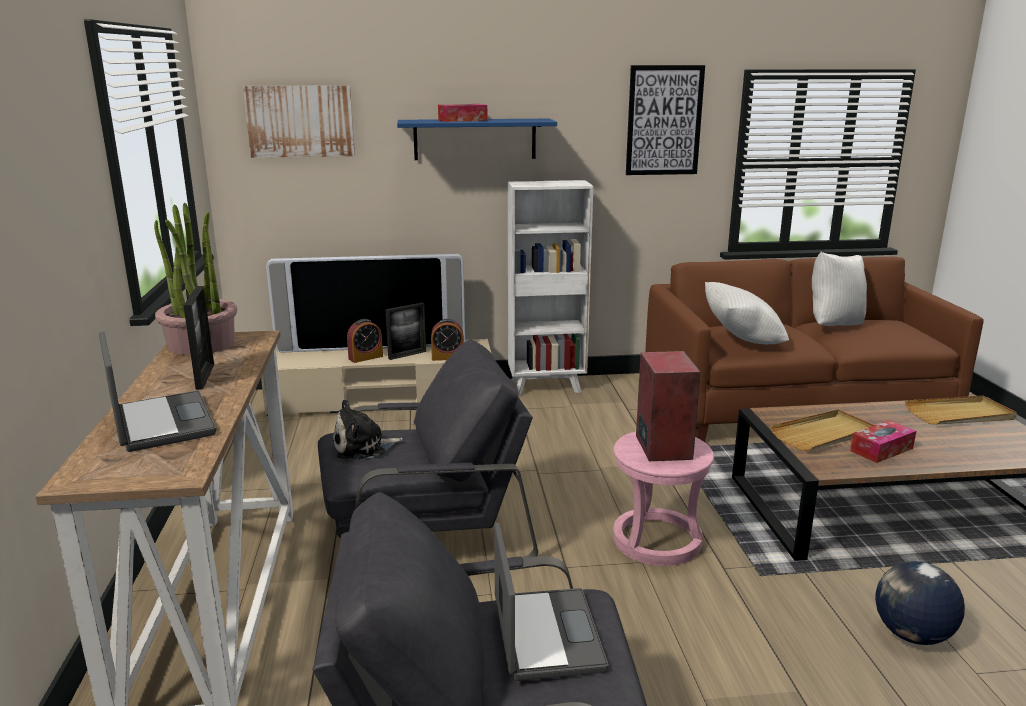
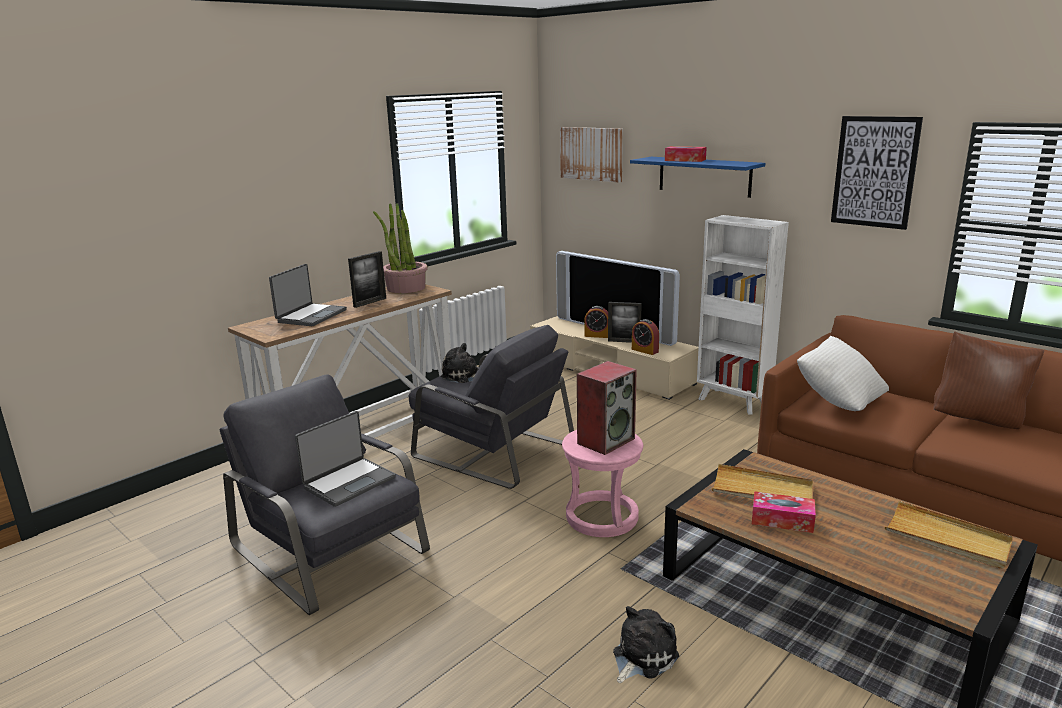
camera: 50 degrees right, 0 degrees up
(833, 325) = (978, 420): white pillow -> brown pillow
(912, 635) = (642, 656): globe -> plush toy

